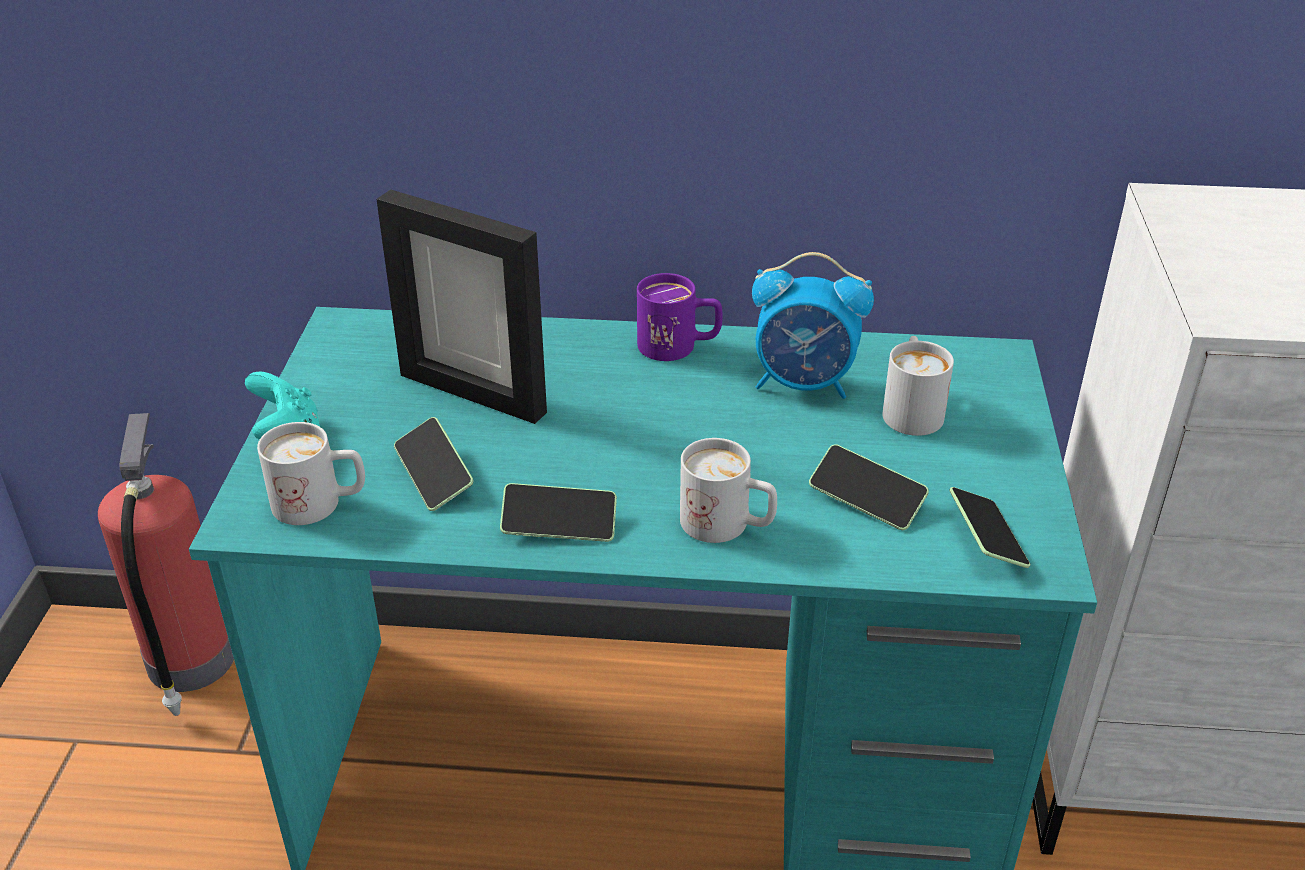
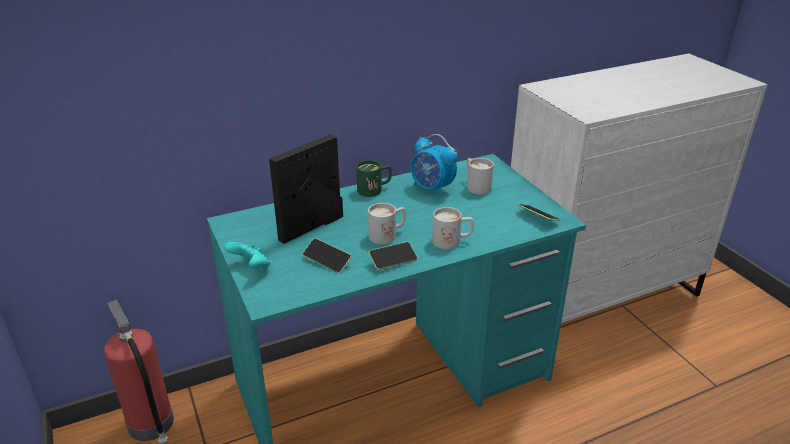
camera: 30 degrees left, 5 degrees down
(321, 504) = (291, 286): white mug -> white mug (388, 235)
(474, 392) = (311, 228): picture frame -> picture frame turned 135 degrees clockwise
(679, 346) = (374, 190): purple mug -> green mug
(804, 384) = (432, 189): alarm clock -> alarm clock turned 60 degrees clockwise
(866, 499) = (489, 218): phone -> none

